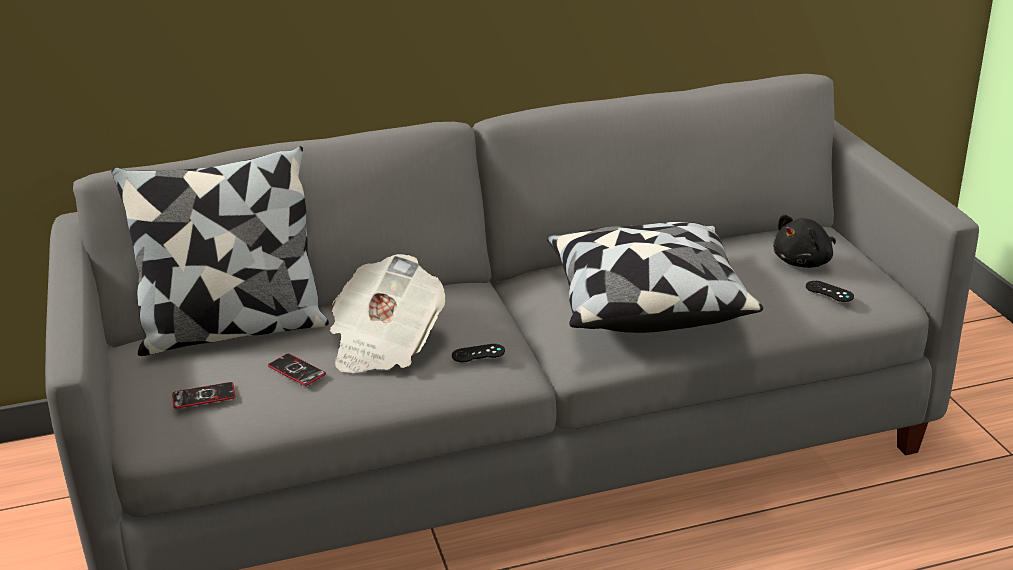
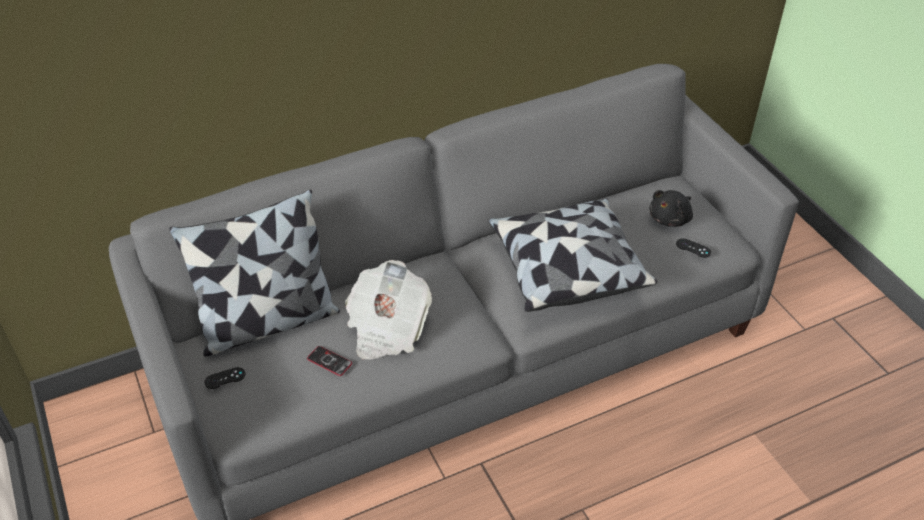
camera: 10 degrees left, 15 degrees up
(204, 396) = (267, 393): phone -> none
(478, 353) = (457, 331): black game controller -> black game controller (225, 378)

